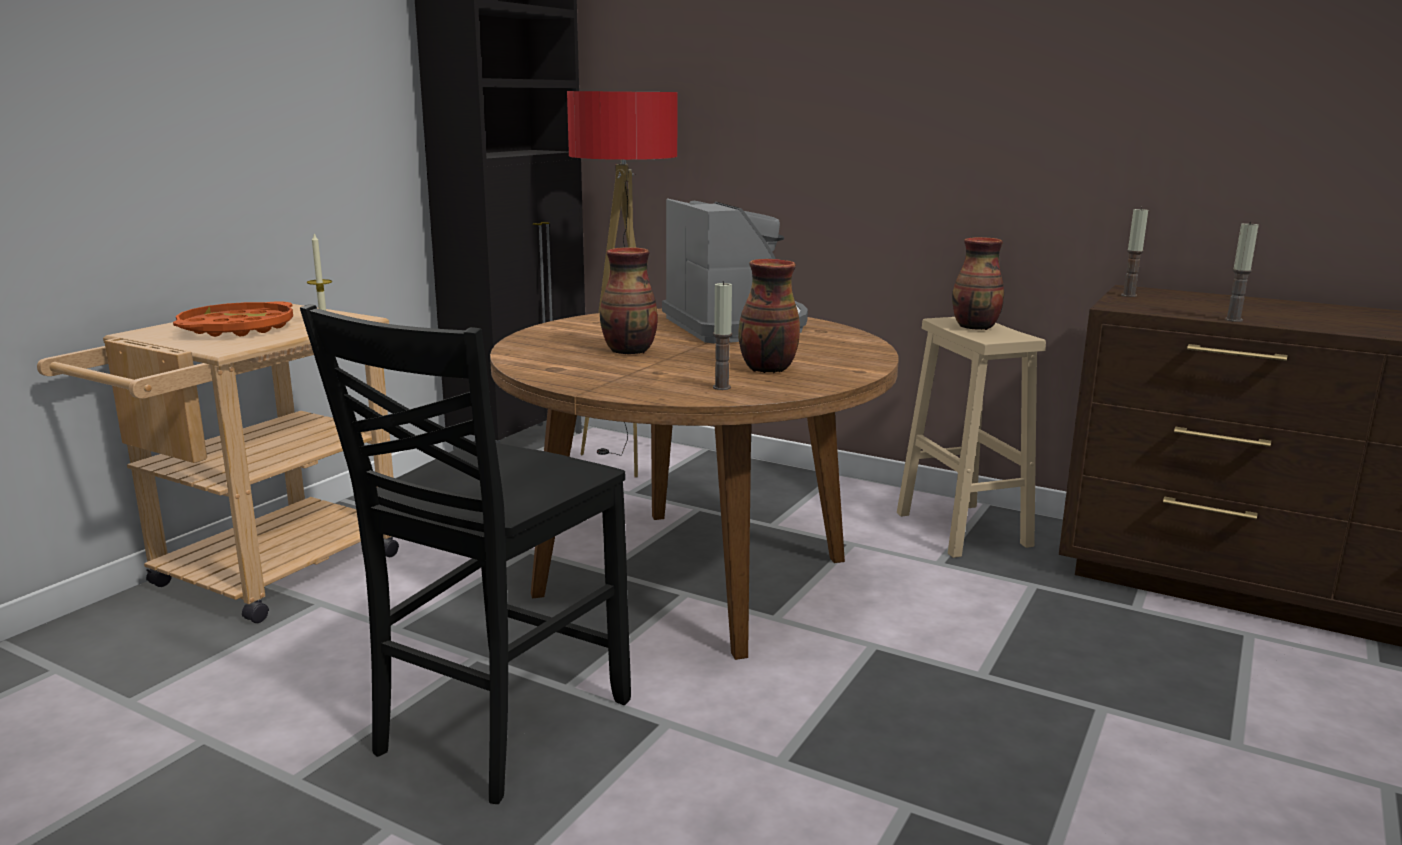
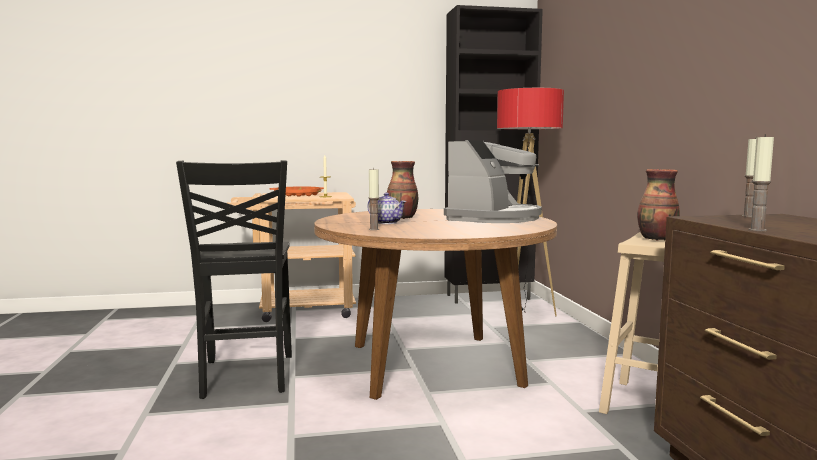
camera: 50 degrees right, 10 degrees down
(497, 727) = (245, 377): black chair -> black chair turned 90 degrees counterclockwise
(665, 368) = (386, 222): none -> teapot
(766, 369) = (424, 228): vase -> none

